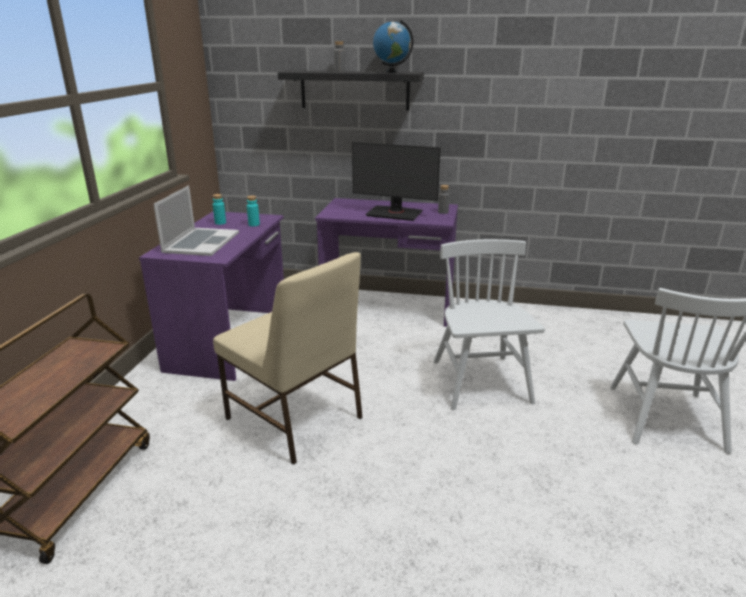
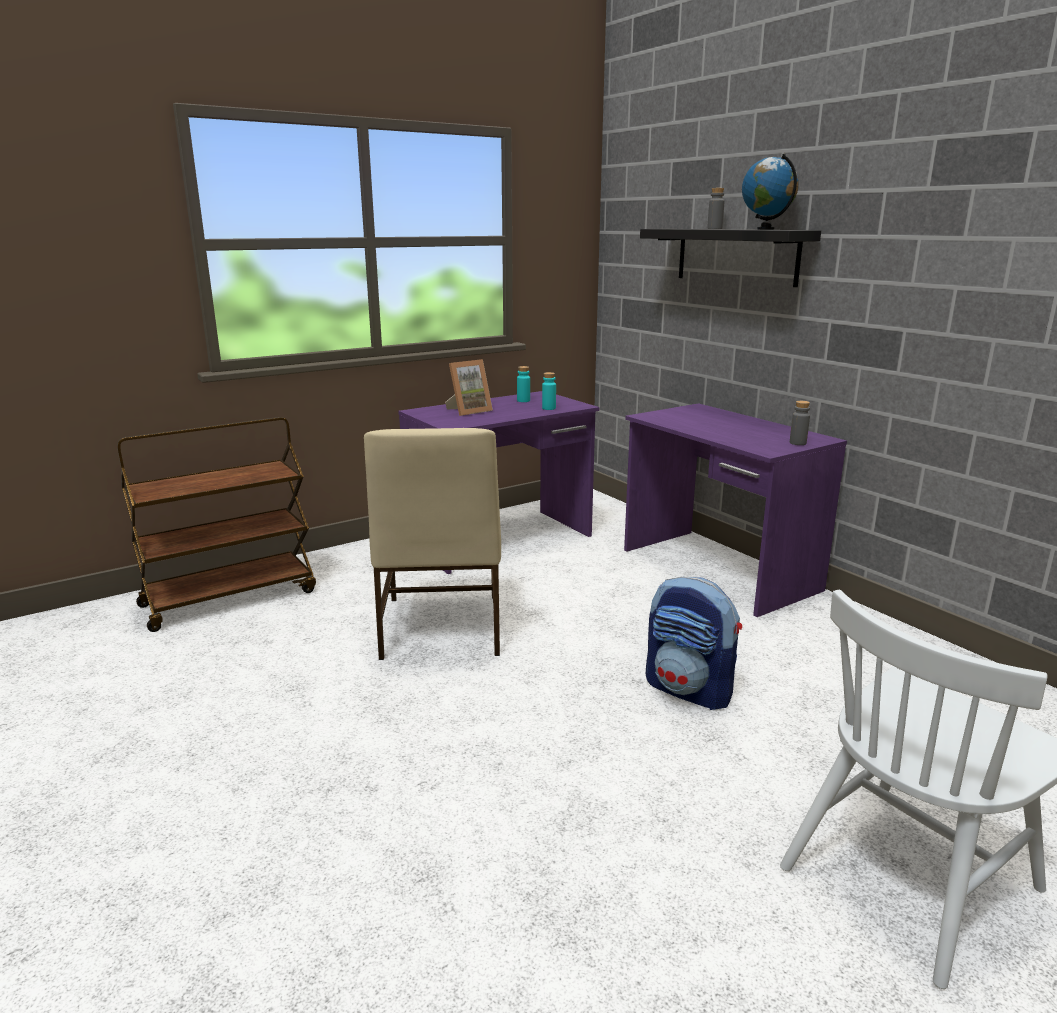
camera: 45 degrees right, 5 degrees down
(201, 242) = (468, 411): laptop -> picture frame
(395, 213) = (727, 431): monitor -> none
(481, 382) = (690, 690): white chair -> backpack

